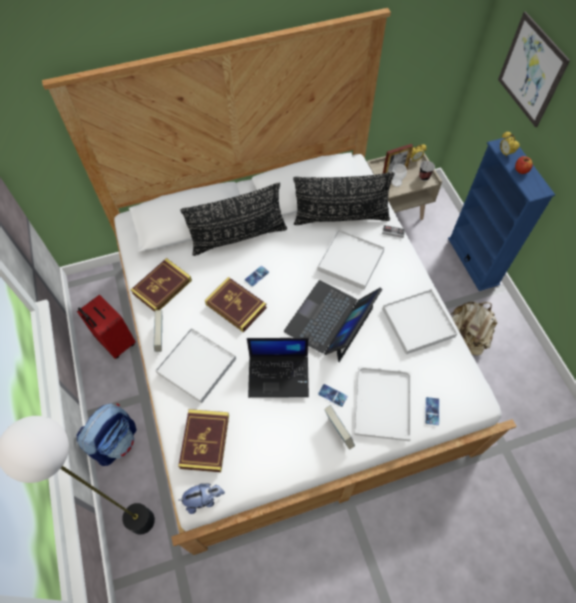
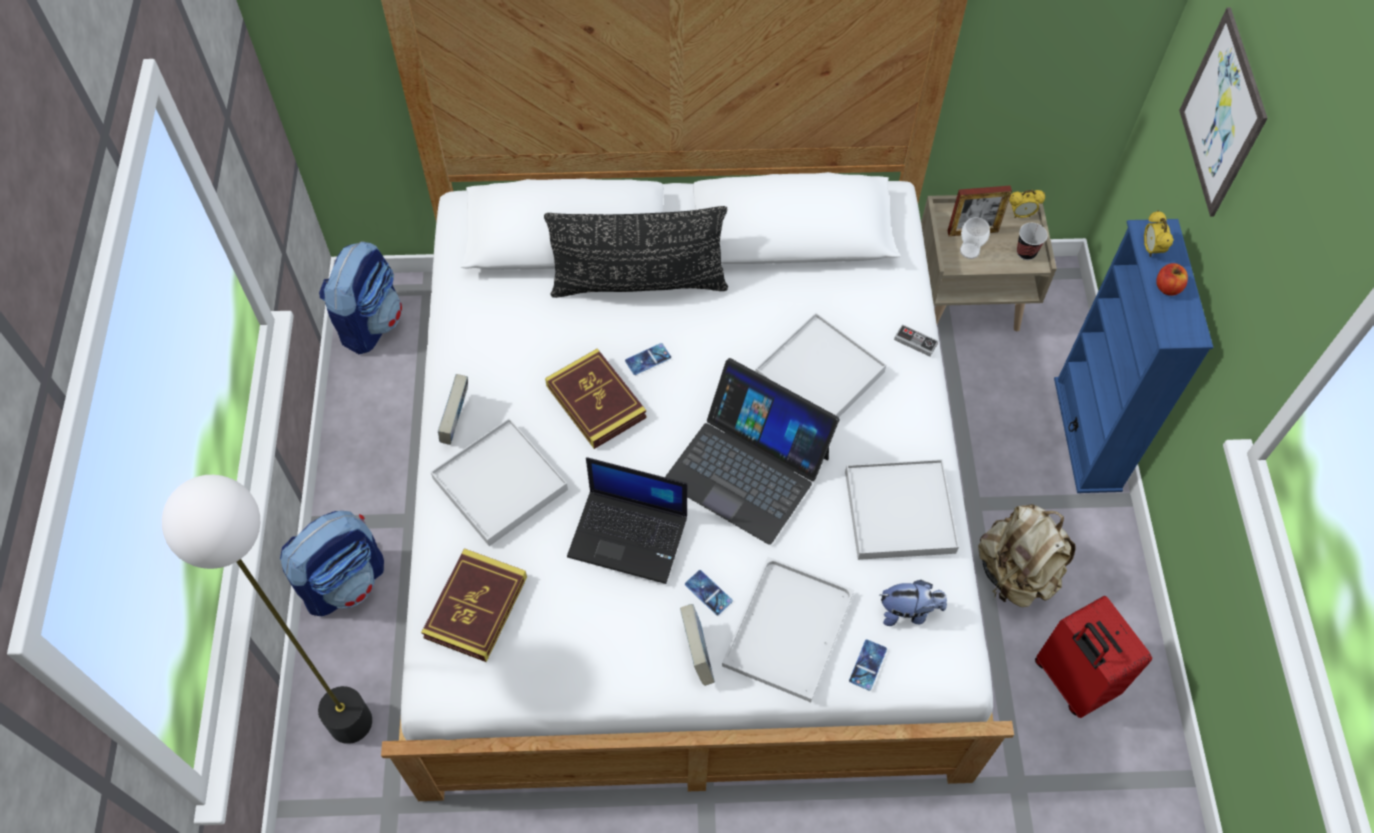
camera: 15 degrees right, 0 degrees up
(90, 296) = (370, 322): none -> backpack
(115, 342) = (390, 414): red suitcase -> red suitcase (1071, 680)
(162, 287) = (483, 338): book -> none
(204, 499) = (448, 696): plush toy -> plush toy (908, 612)
(330, 320) = (747, 468): laptop -> laptop turned 105 degrees counterclockwise
(341, 217) = (831, 291): black pillow -> none

